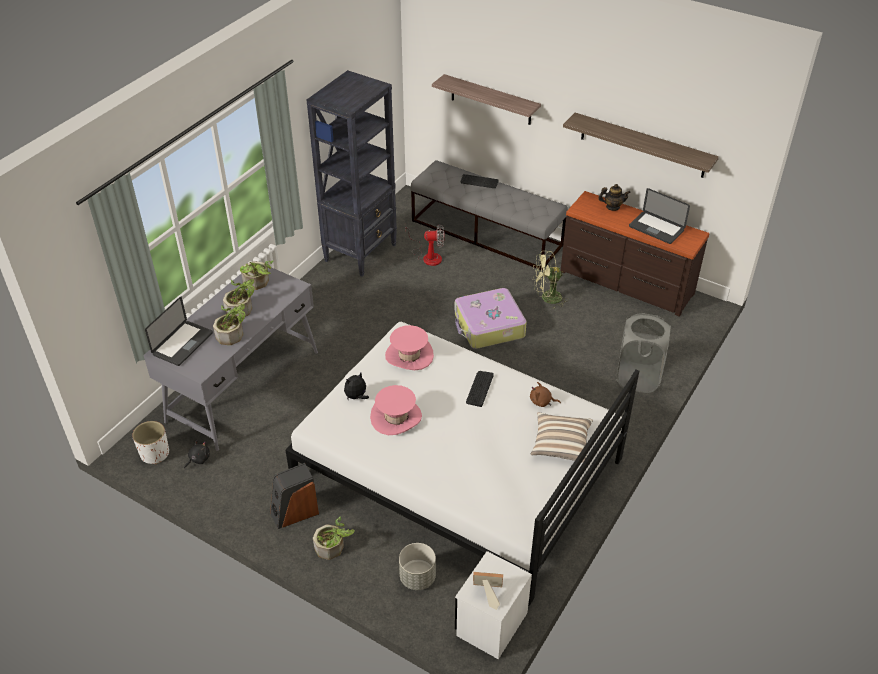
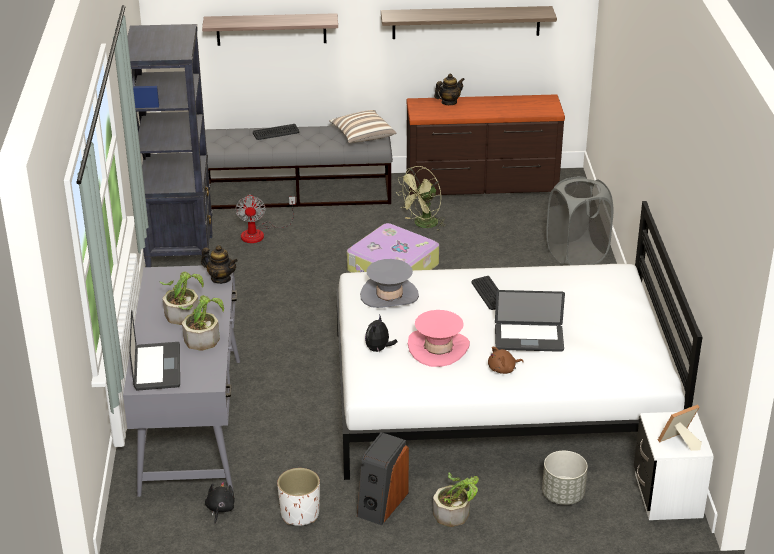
camera: 35 degrees left, 10 degrees down
(154, 454) = (162, 528): white planter -> white planter (299, 514)
(258, 283) = (173, 285): potted plant -> none
(291, 292) = (221, 279): none -> teapot
(409, 355) = (389, 295): pink hat -> grey hat
(428, 256) = (259, 233): fan -> fan turned 120 degrees clockwise
(542, 402) = (556, 280): brown plush toy -> brown plush toy (503, 369)
(561, 445) = (611, 305): pillow -> pillow (362, 136)
(656, 228) = (508, 106): laptop -> laptop (528, 339)

